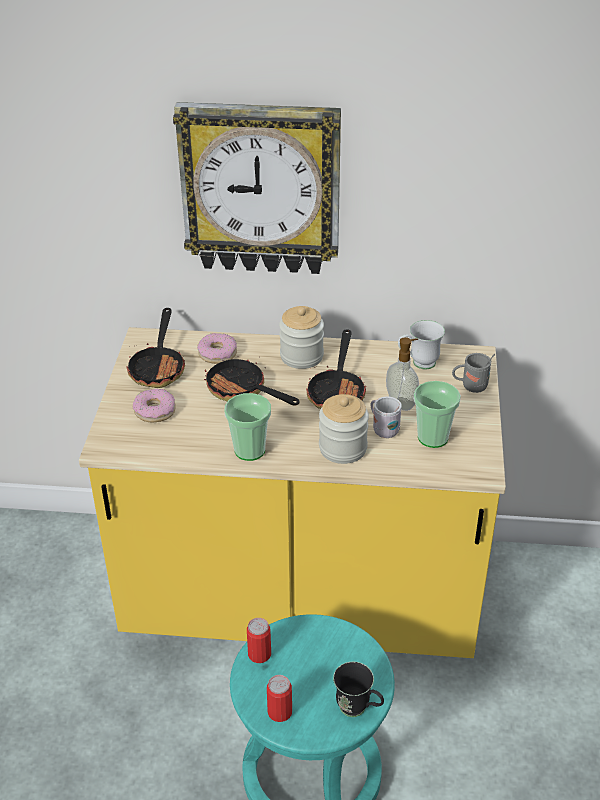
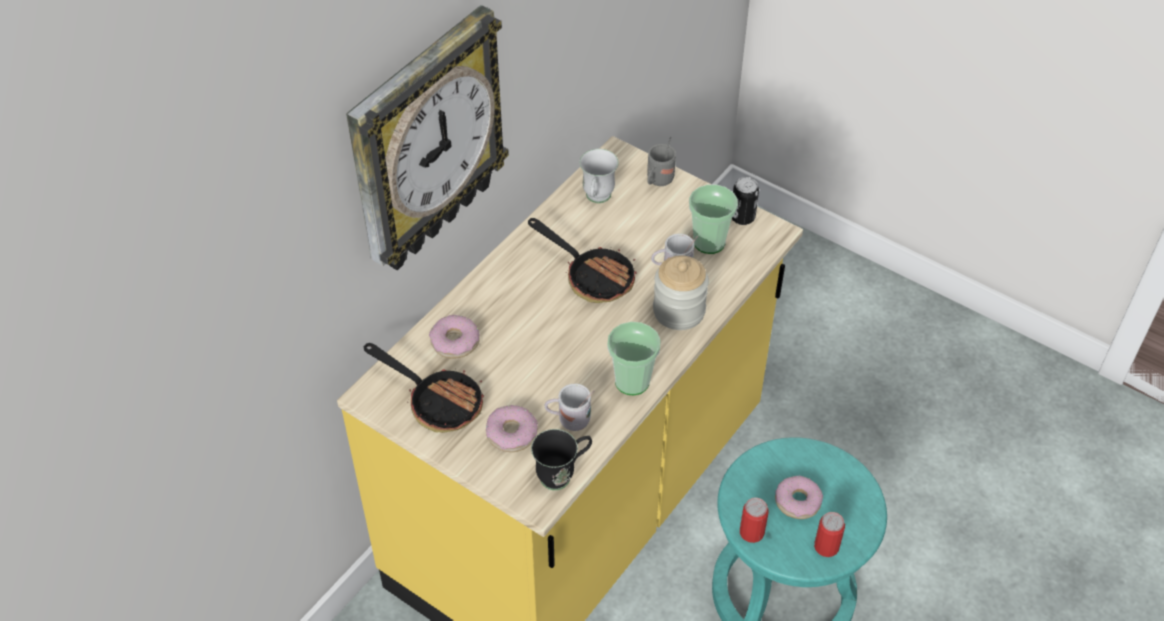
camera: 60 degrees left, 10 degrees up
(187, 433) = (569, 420): none -> white mug
(242, 391) = (535, 348): frying pan -> none
(301, 356) = (515, 277): jar -> none
(312, 673) = (797, 502): none -> donut
(358, 710) = (856, 487): black mug -> black mug (563, 475)
(402, 403) = (645, 239): soap dispenser -> none
(480, 446) = (742, 217): none -> can

